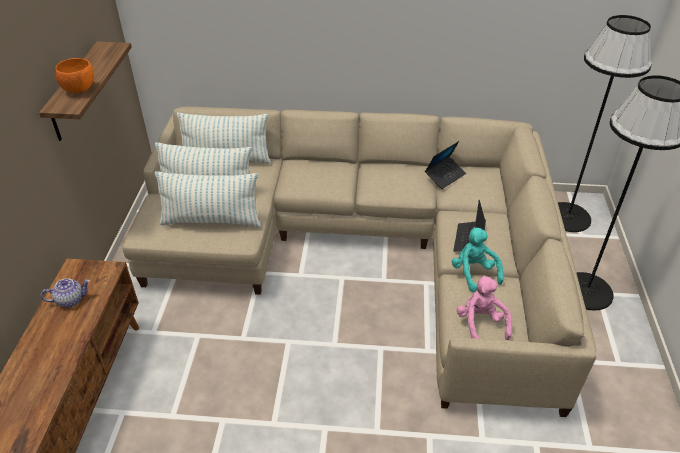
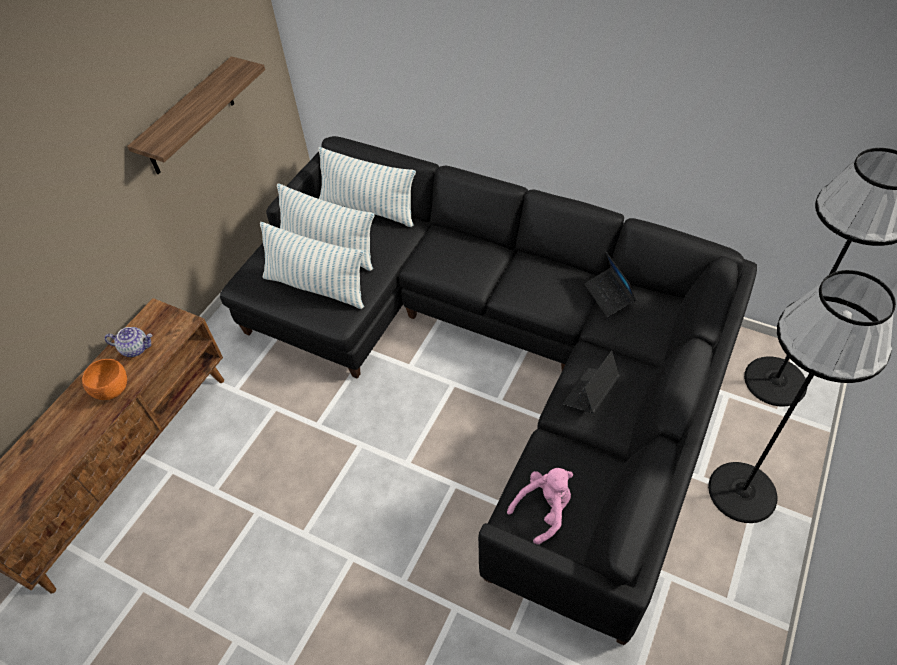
camera: 25 degrees right, 10 degrees up
(79, 89) = (179, 123): orange bowl -> orange bowl (113, 390)
(364, 249) = (495, 354): beige sofa -> black sofa
(445, 176) = (608, 295): laptop -> laptop turned 90 degrees clockwise
(474, 273) = (572, 441): turquoise plush toy -> none
(481, 324) = (544, 510): pink plush toy -> pink plush toy turned 45 degrees clockwise

